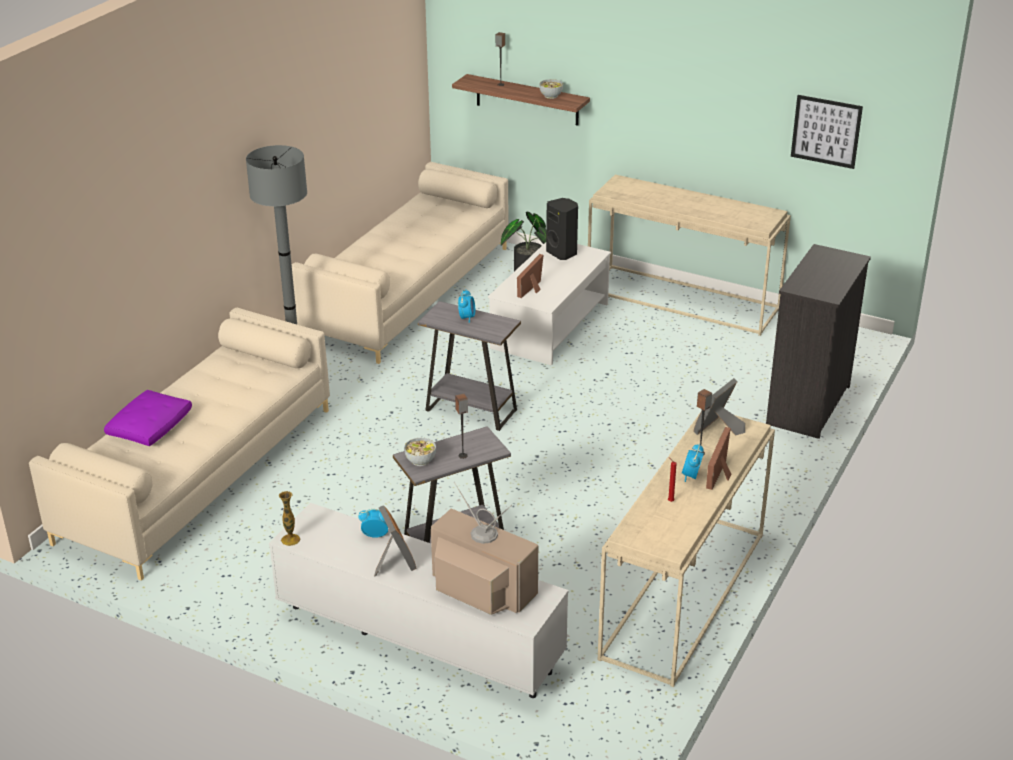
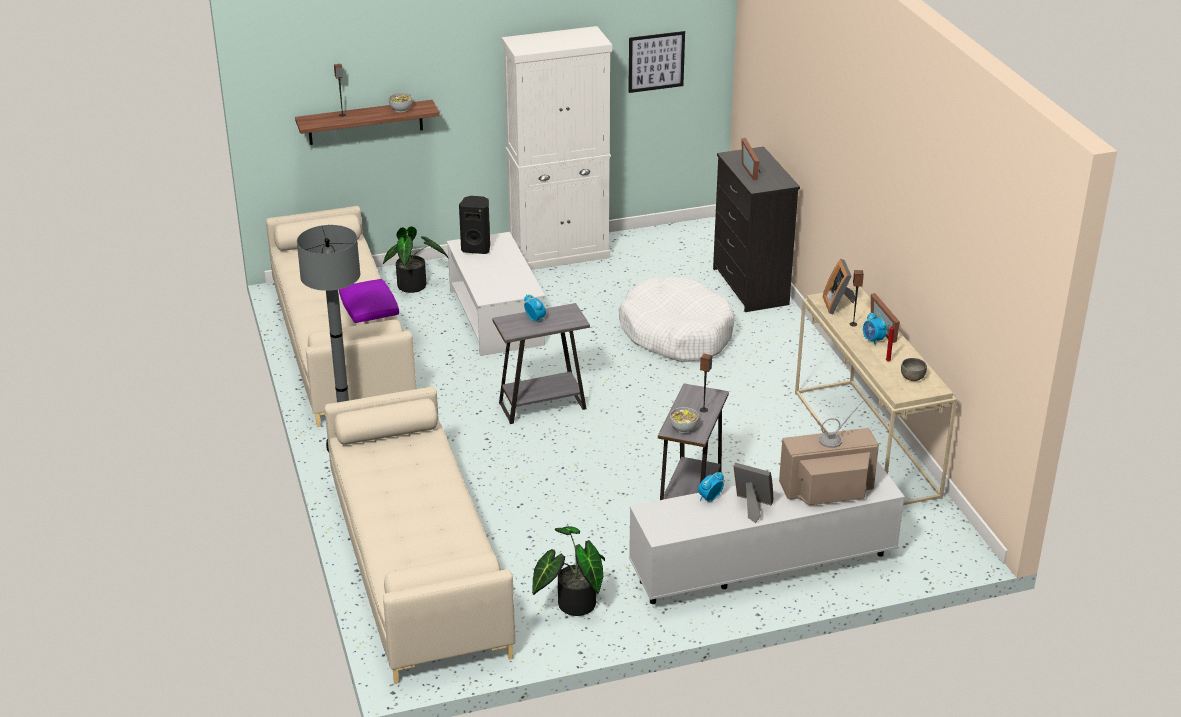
camera: 45 degrees left, 0 degrees up
(150, 427) = (400, 532): purple pillow -> purple pillow (369, 309)
(242, 569) = (572, 604): none -> potted plant
(290, 540) = (662, 536): vase -> none
(533, 289) = (502, 284): picture frame -> picture frame (752, 170)
(666, 528) = (912, 377): none -> grey bowl
(674, 411) = (676, 333): none -> white dog bed
(684, 300) = (559, 253): beige console table -> white cabinet

